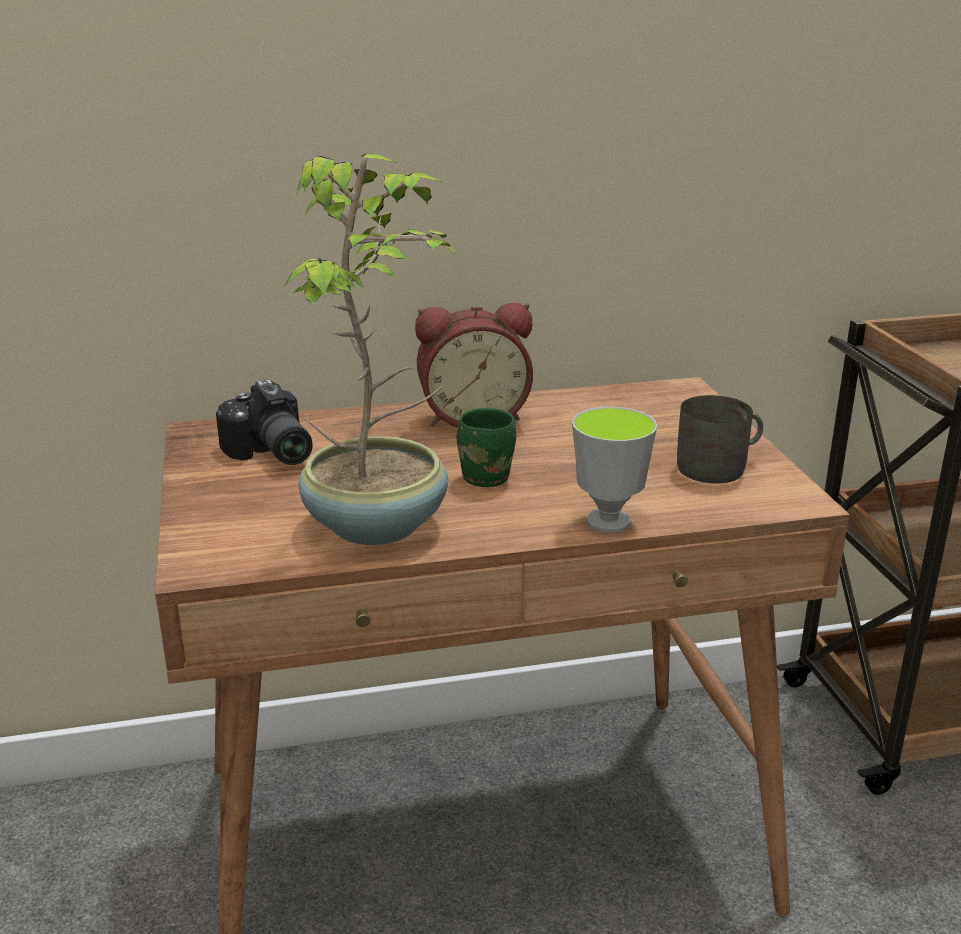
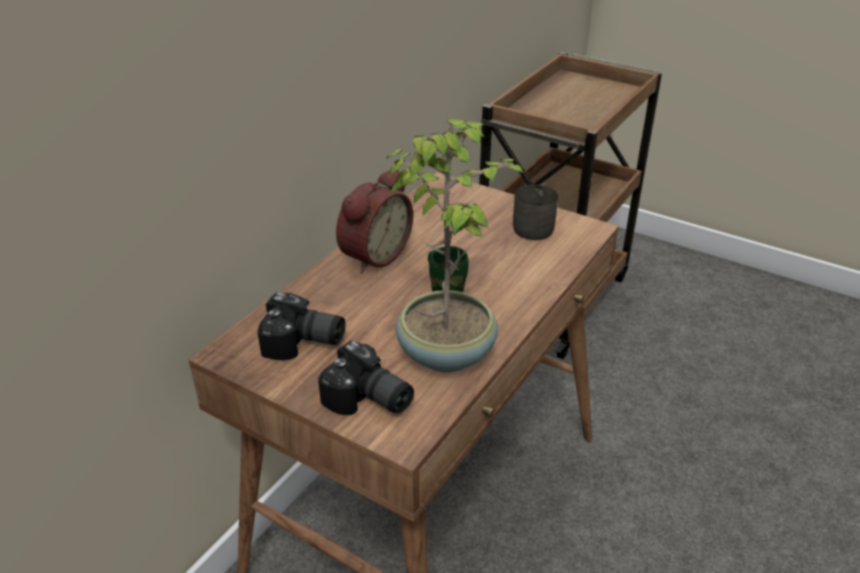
camera: 45 degrees left, 10 degrees up
(230, 522) = (368, 401): none -> camera
(608, 521) = (542, 285): cup -> none

